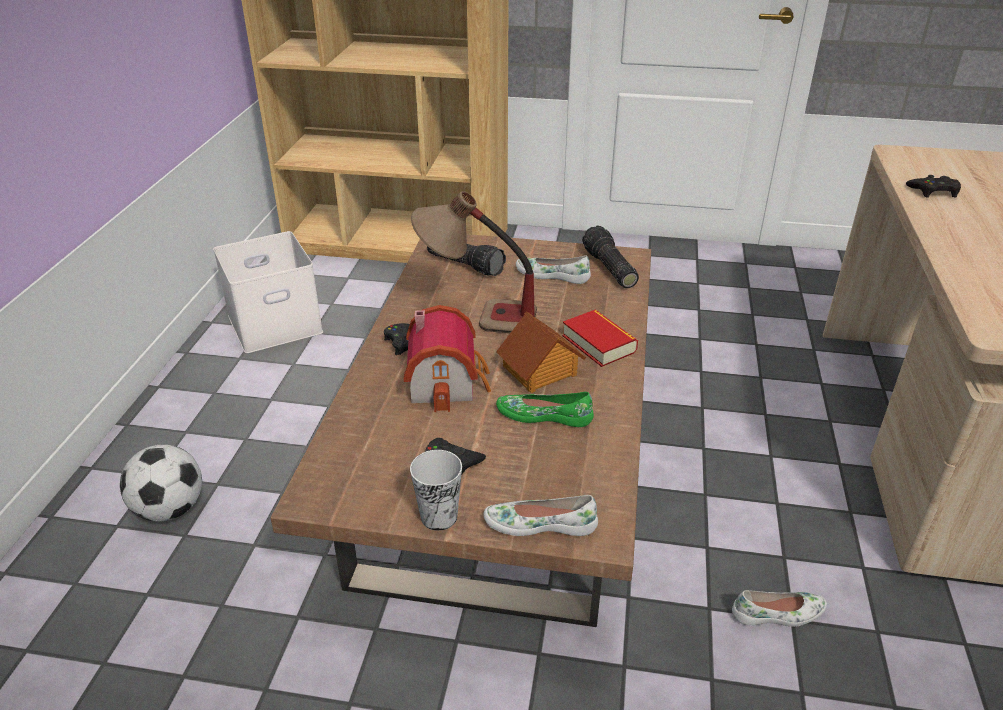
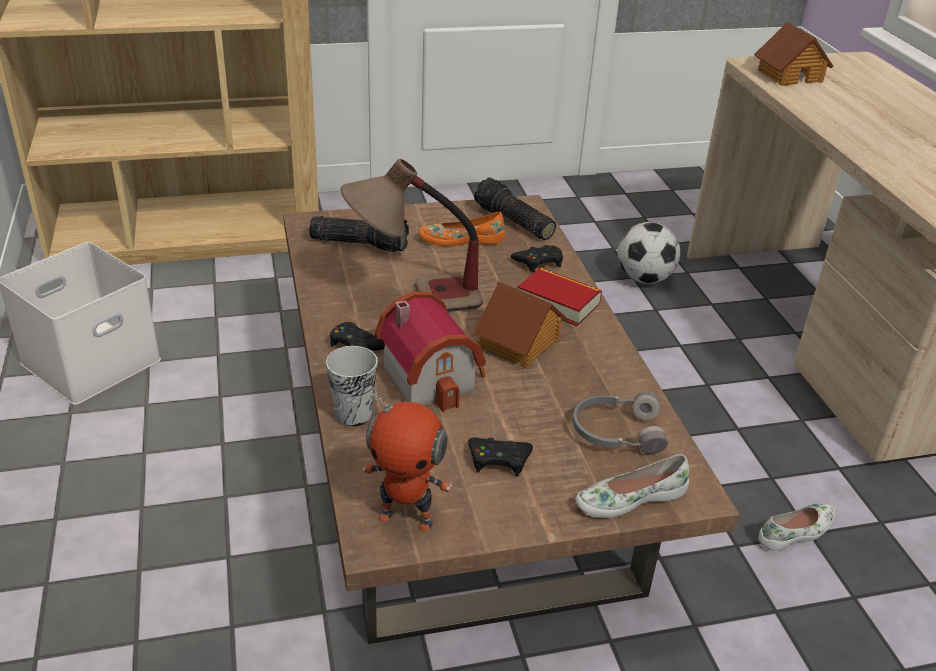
camera: 25 degrees left, 0 degrees up
(170, 509) = (96, 617): football -> football (644, 279)
(345, 488) = (406, 518): none -> toy robot
(439, 516) = (527, 520): cup -> cup (353, 414)
(544, 415) = (557, 388): green shoe -> none
(552, 275) = (461, 239): white shoe -> orange shoe
(570, 464) = (616, 431): none -> grey headphones
(929, 168) = (789, 75): none -> toy house
(934, 191) = (810, 98): black game controller -> black game controller (539, 262)

